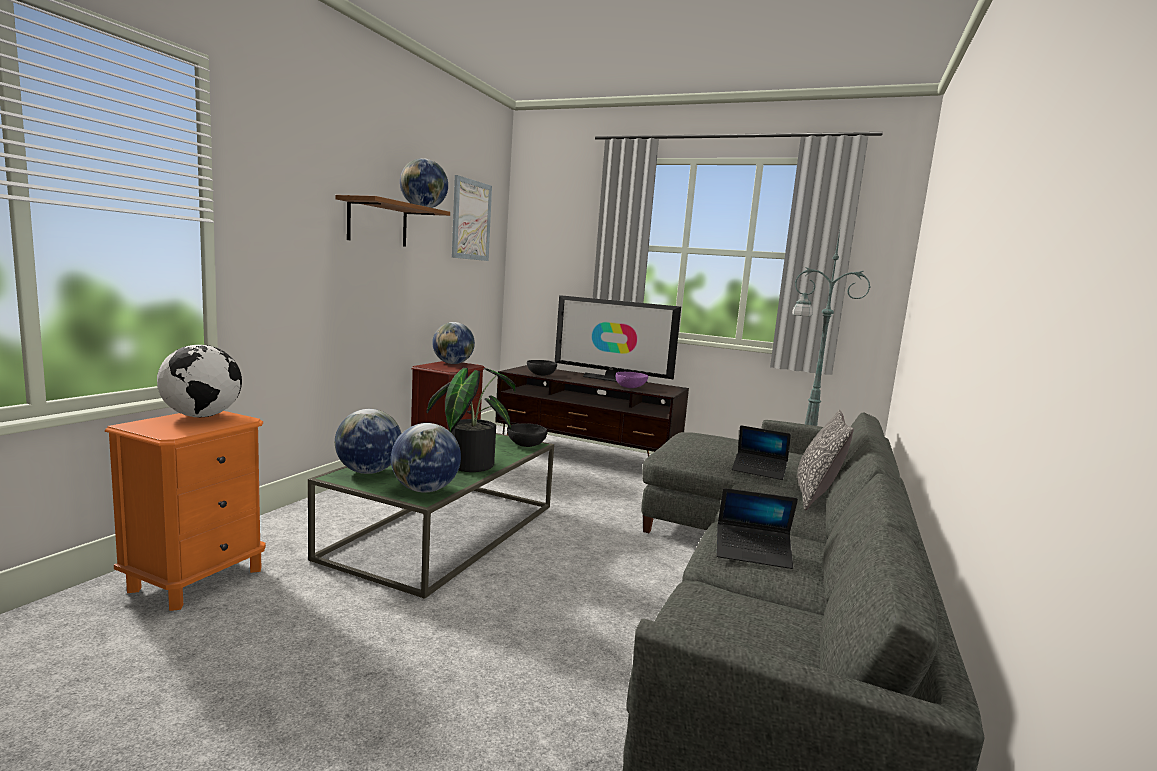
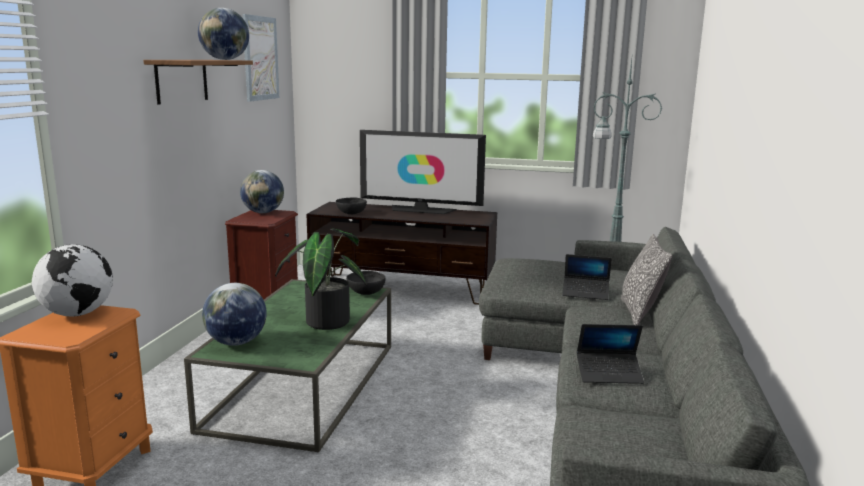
camera: 10 degrees left, 5 degrees up
(424, 490) = (301, 354): globe -> none
(631, 387) = (444, 218): purple bowl -> none

